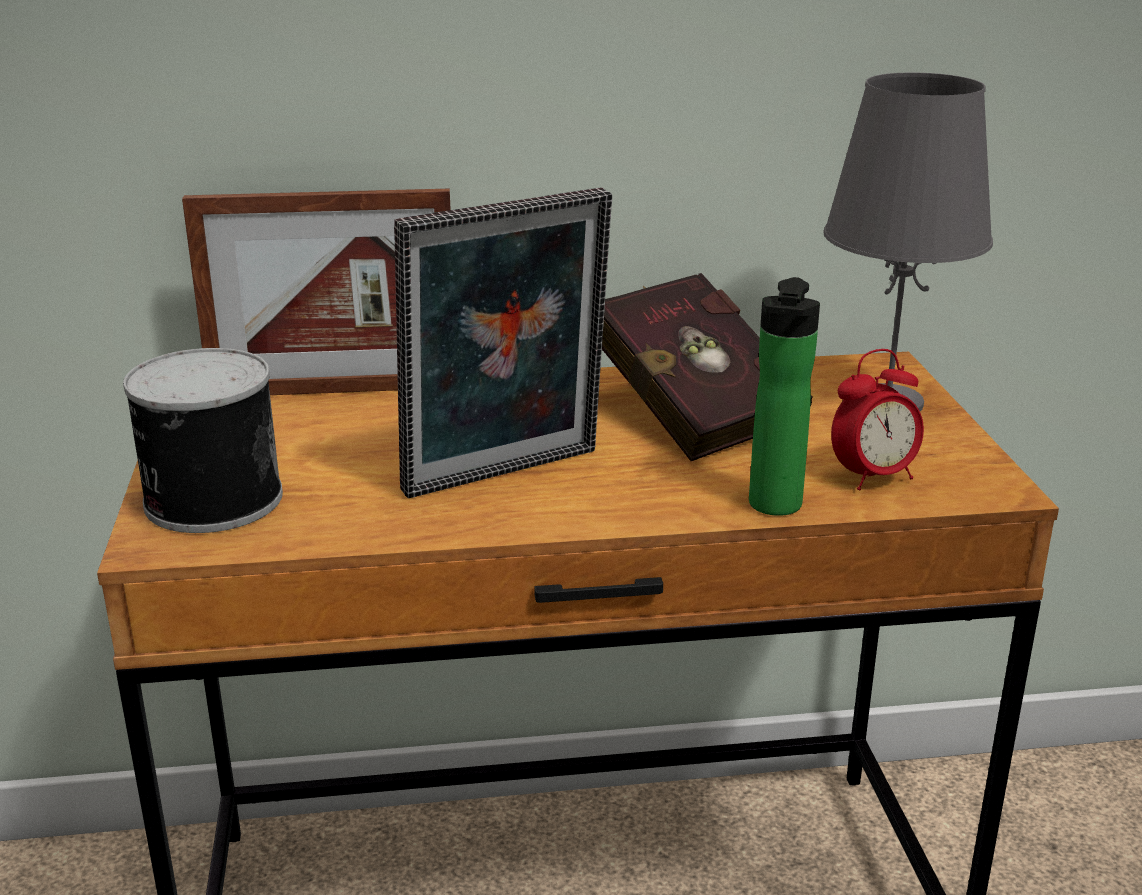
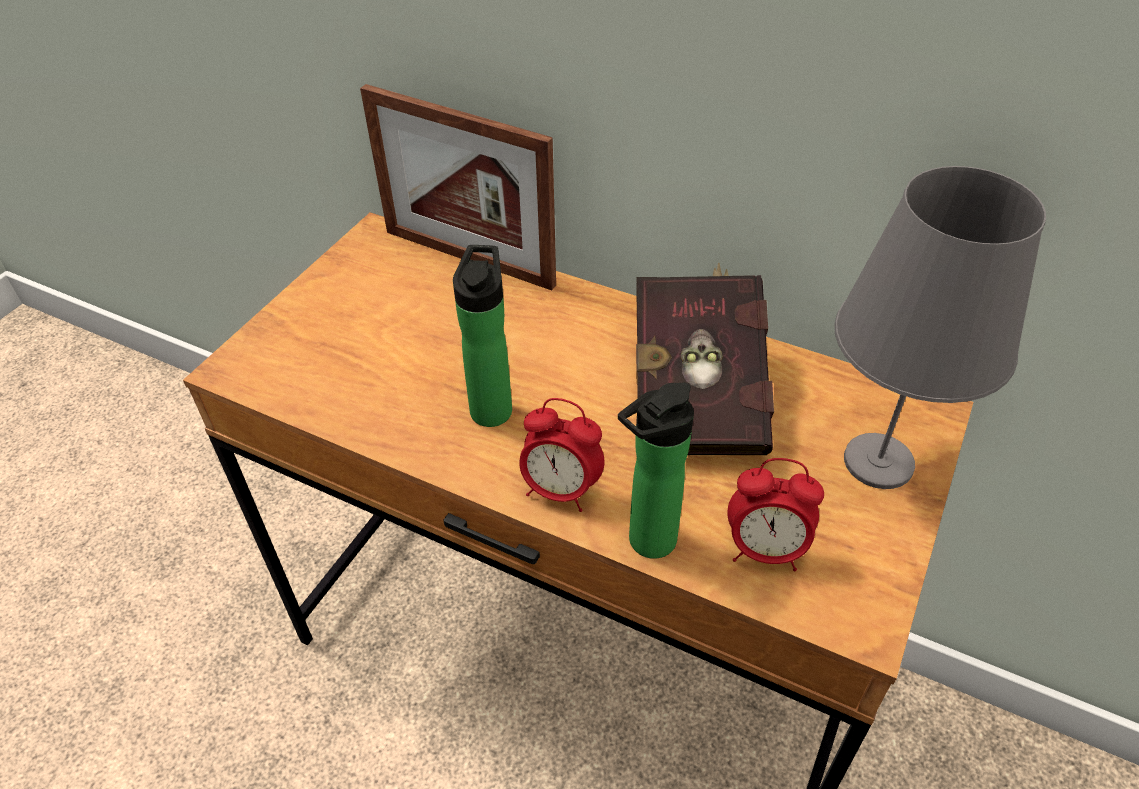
camera: 35 degrees right, 20 degrees up
(209, 499) = (296, 340): can -> none
(506, 476) = (492, 406): picture frame -> bottle
(652, 504) = (560, 490): none -> alarm clock

